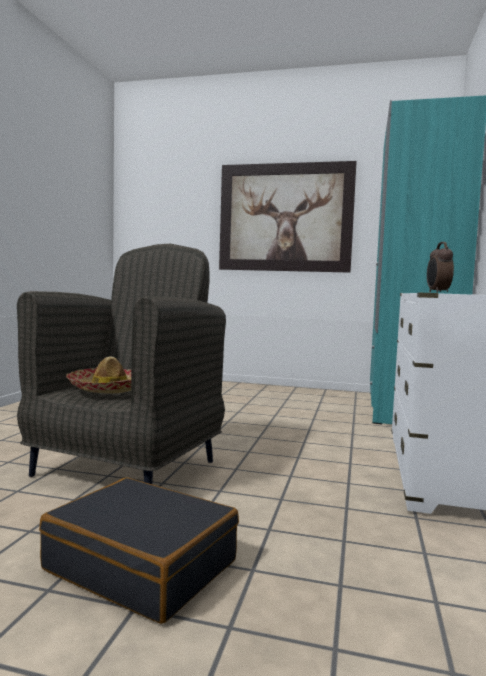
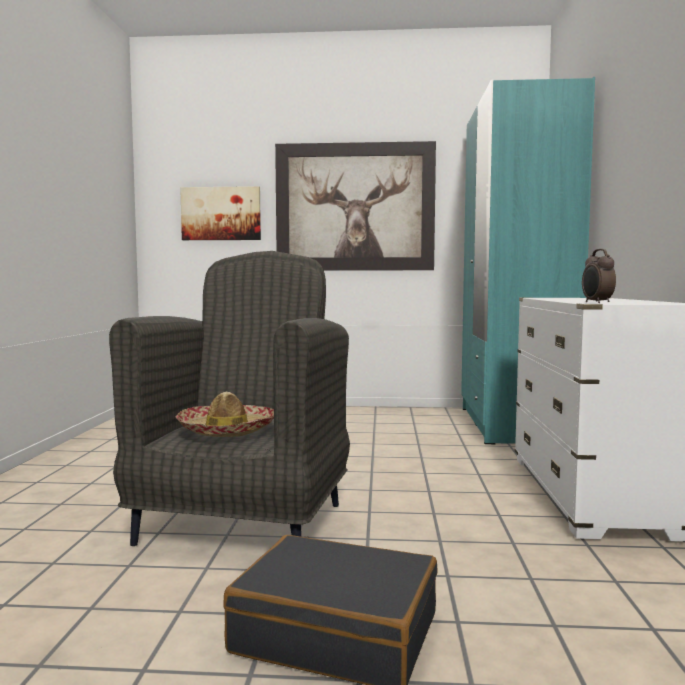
camera: 10 degrees left, 0 degrees up
(177, 222) = (221, 214): none -> picture

